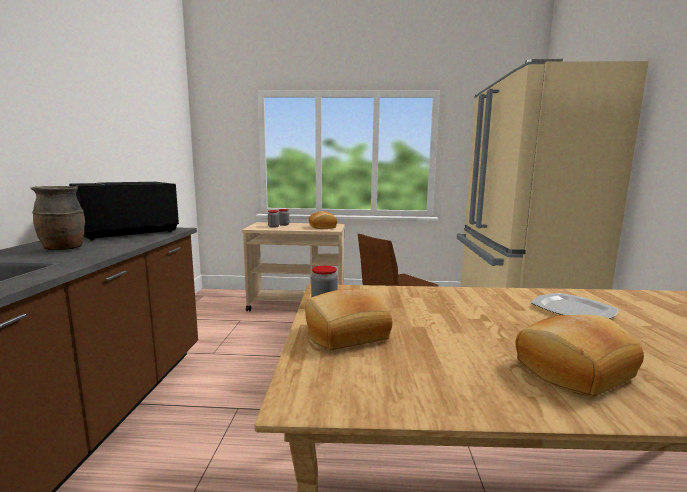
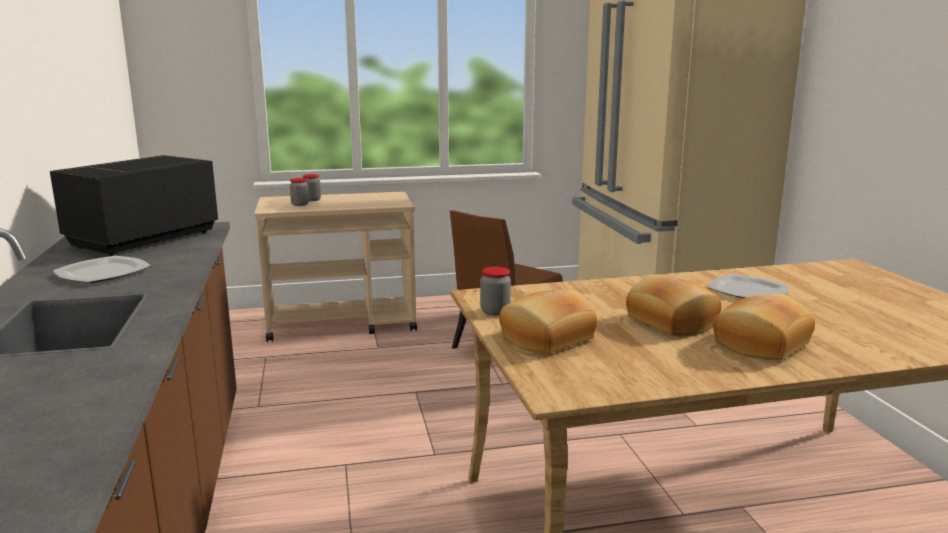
camera: 15 degrees left, 5 degrees up
(64, 249) = (104, 273): brown vase -> plate
(321, 227) = (376, 200): bread -> bread (669, 322)

